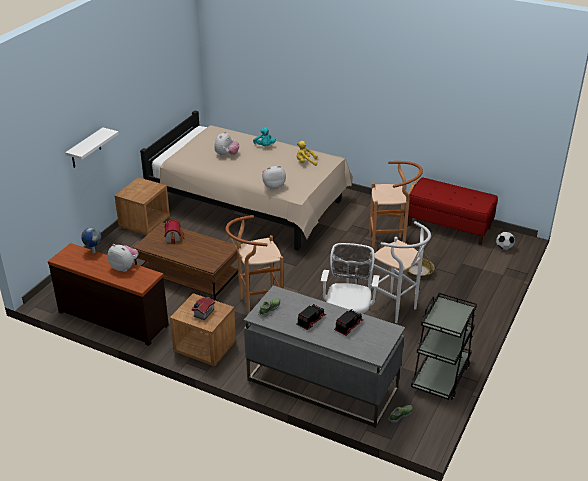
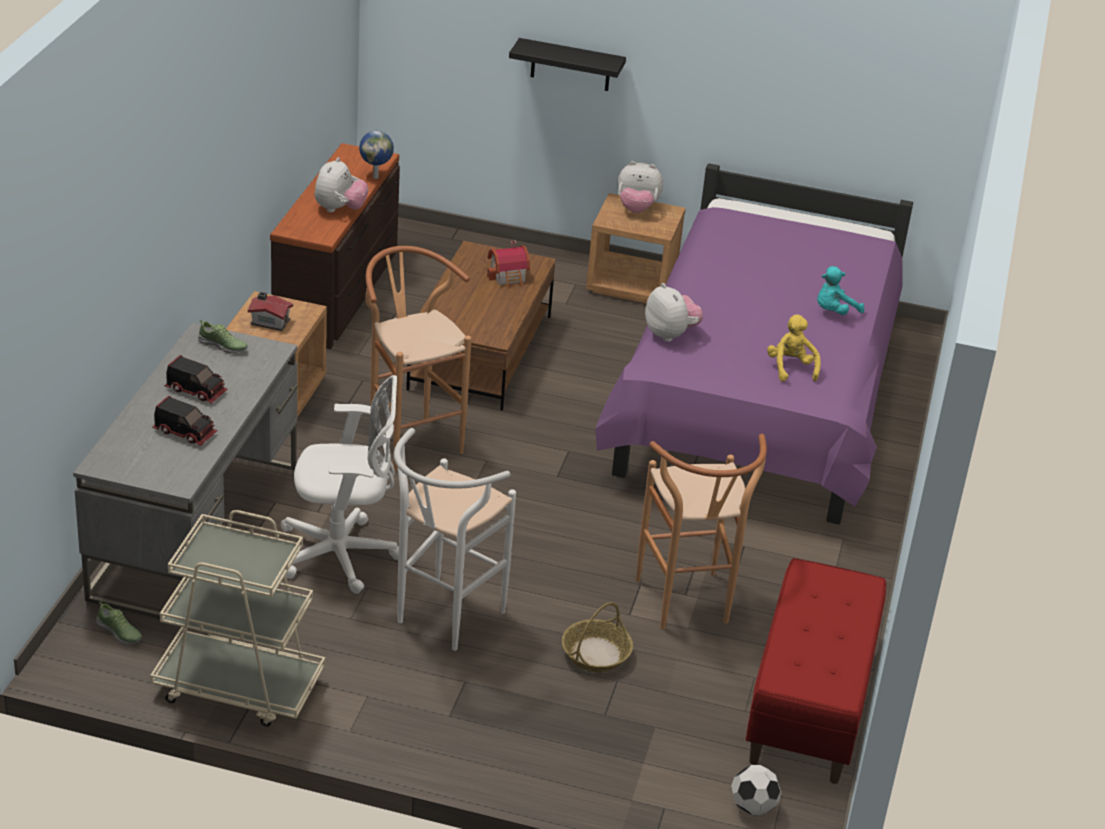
camera: 75 degrees right, 0 degrees up
(86, 148) = (570, 65): white shelf -> black shelf
(226, 155) = (769, 269): plush toy -> plush toy (636, 209)
(250, 205) = (757, 400): beige bed -> purple bed
(440, 376) = (238, 687): black cart -> beige cart

